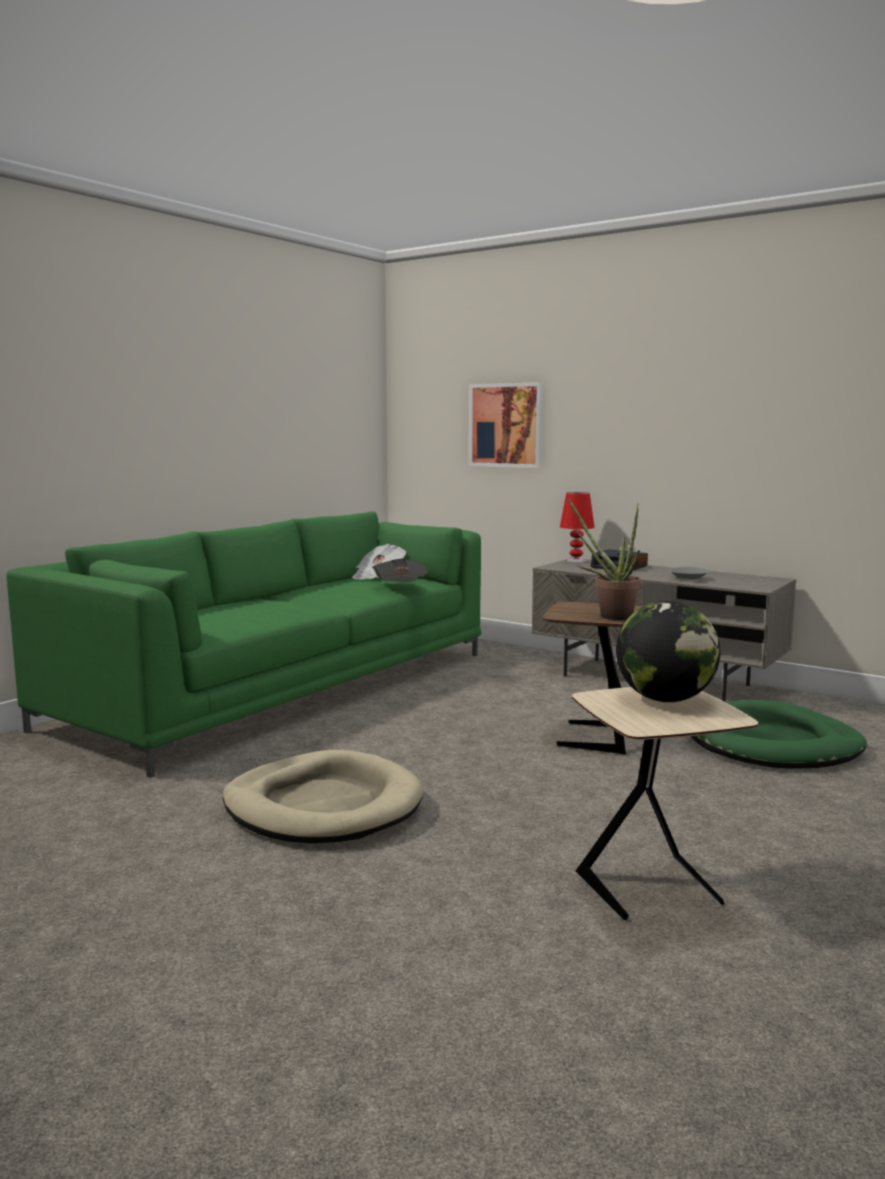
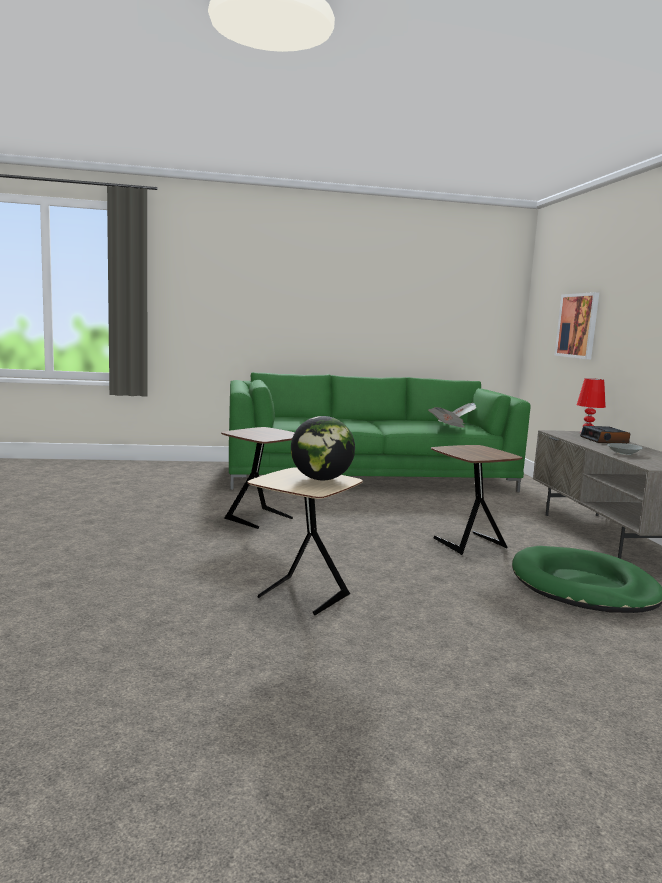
camera: 45 degrees right, 0 degrees up
(323, 806) = (261, 519): beige dog bed -> brown side table
(609, 616) = (472, 454): potted plant -> none

